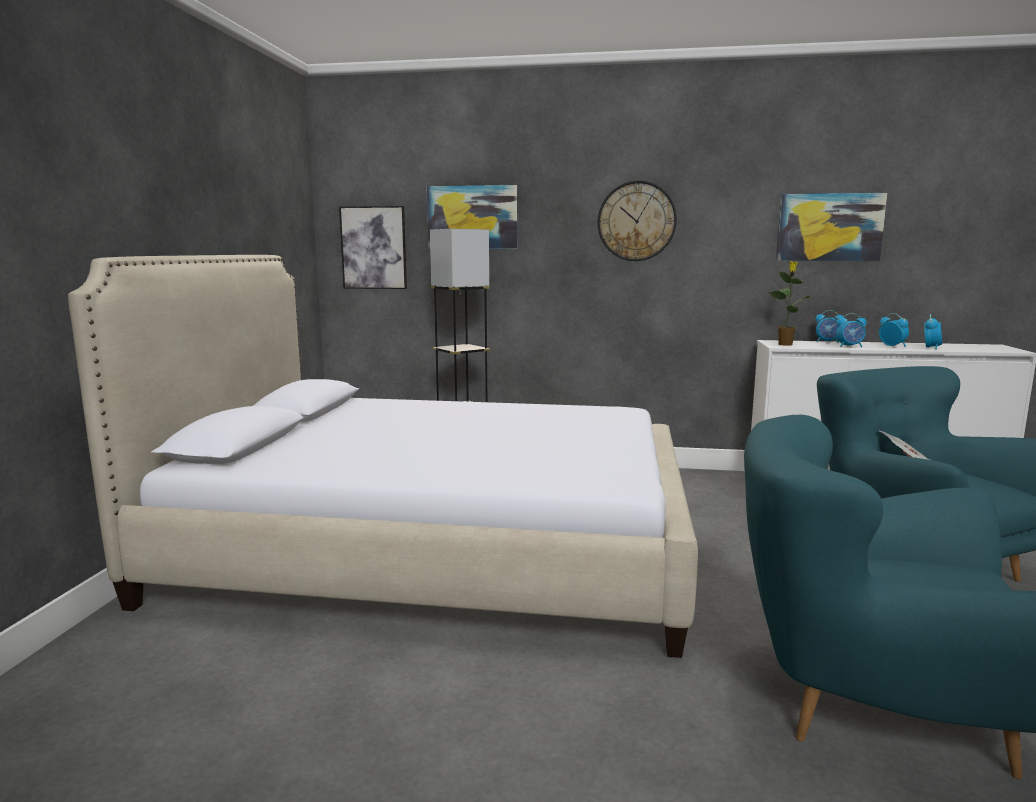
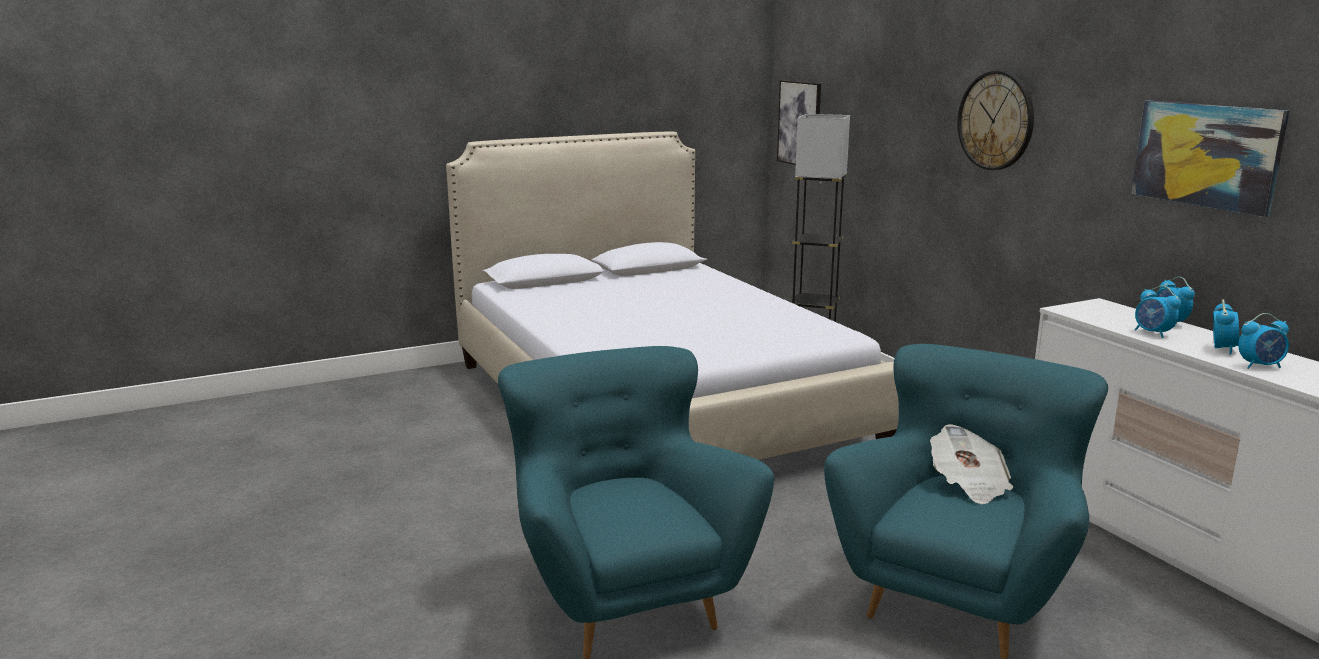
camera: 55 degrees right, 5 degrees up
(472, 217) = (866, 100): picture -> none
(785, 344) = (1088, 310): potted plant -> none

